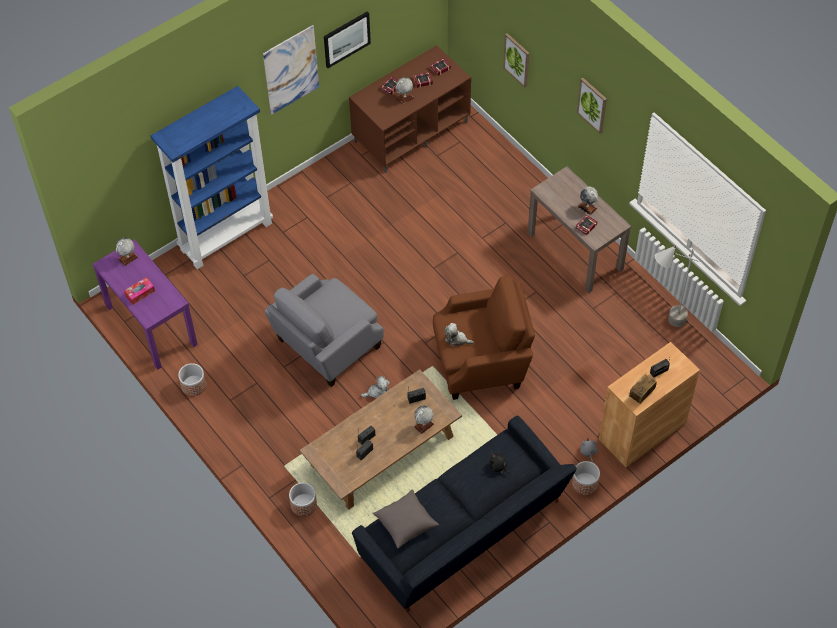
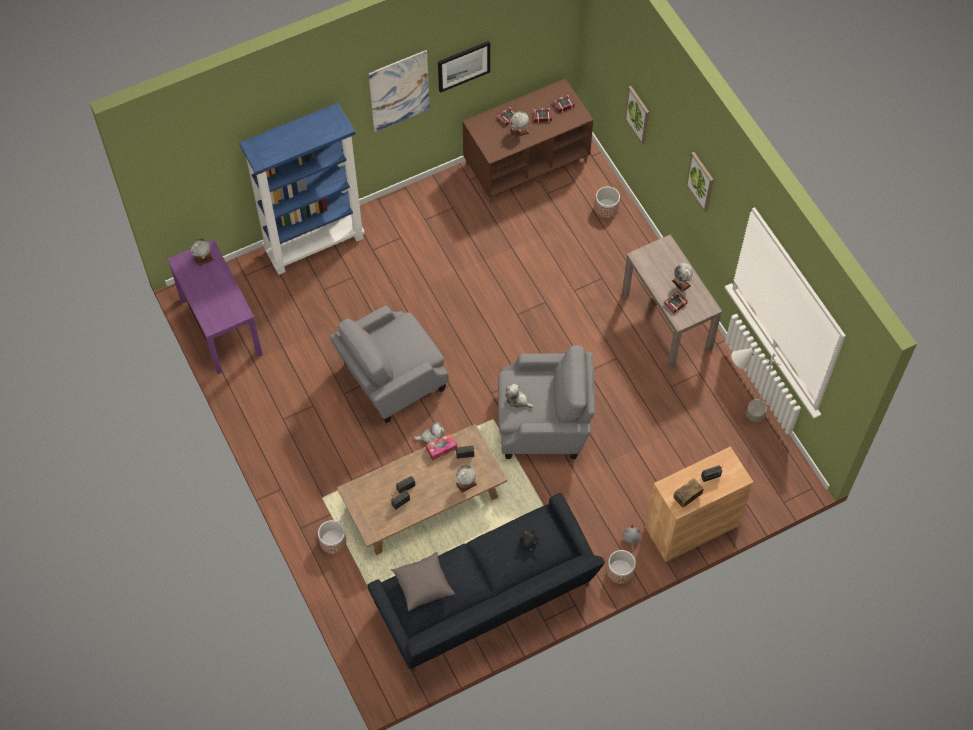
camera: 10 degrees right, 5 degrees up
(140, 293) = (208, 298): tissue box -> tissue box (441, 449)
(194, 385) = (250, 397): planter -> planter (606, 208)
(481, 361) = (543, 422): brown armchair -> grey armchair

